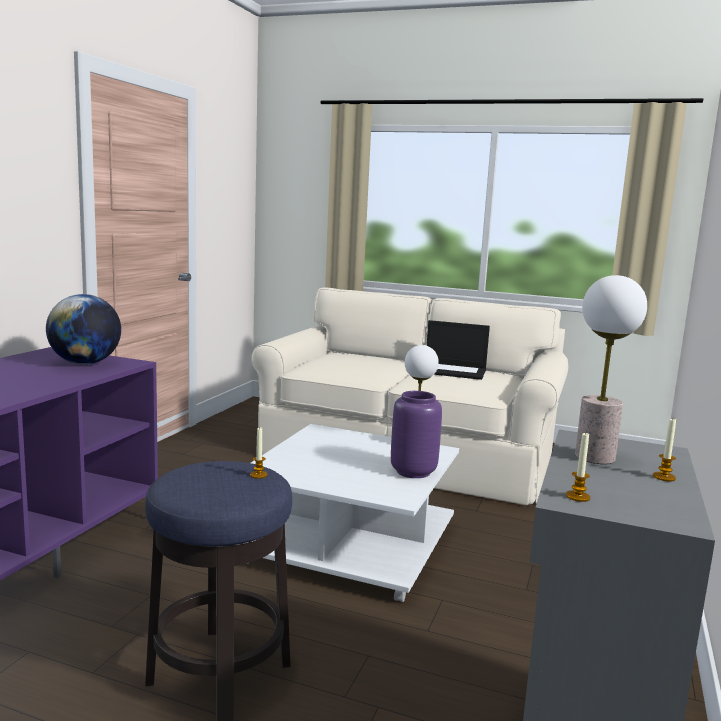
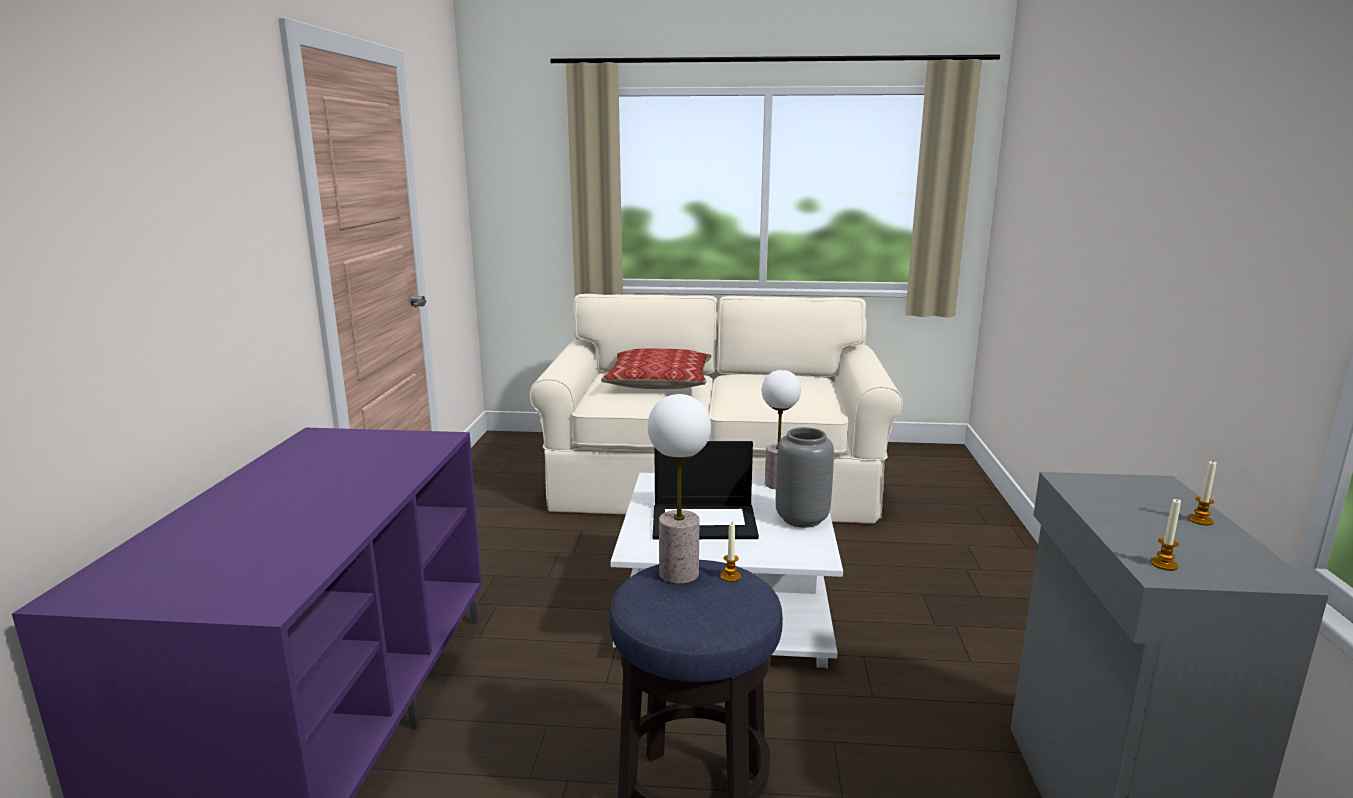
camera: 15 degrees left, 5 degrees up
(85, 363) = (384, 448): globe -> none
(366, 362) = (659, 382): none -> pillow
(412, 471) = (800, 519): purple vase -> grey vase
(453, 371) = (762, 382): laptop -> laptop (705, 521)
(595, 457) = (1116, 505): table lamp -> table lamp (679, 574)

